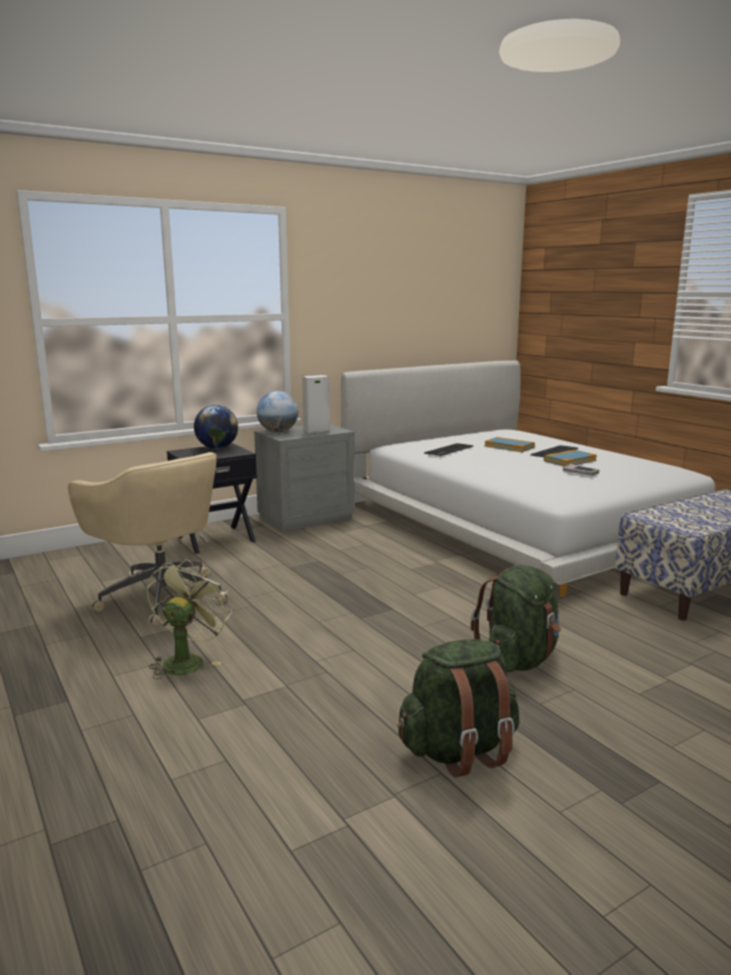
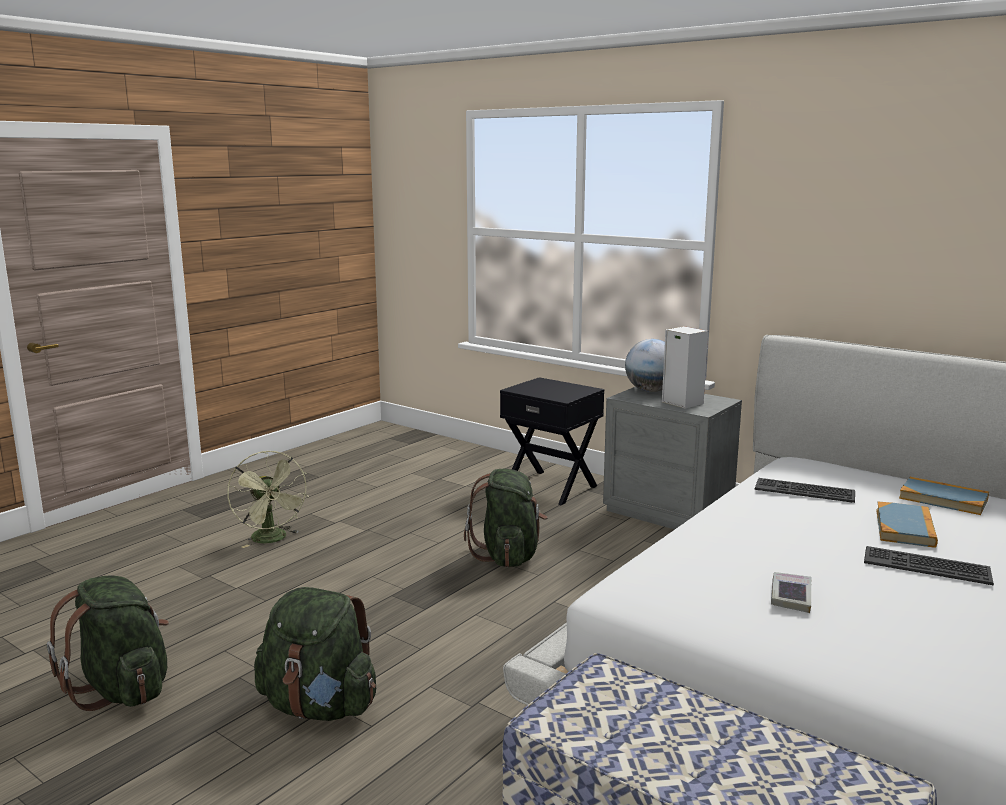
camera: 70 degrees right, 0 degrees up
(160, 596) = (394, 500): beige office chair -> none
(186, 660) = (272, 539): green fan -> green fan turned 60 degrees clockwise
(217, 448) = (571, 388): globe -> none
(328, 571) = (508, 556): none -> green backpack
(570, 460) = (876, 583): book -> book (943, 499)

